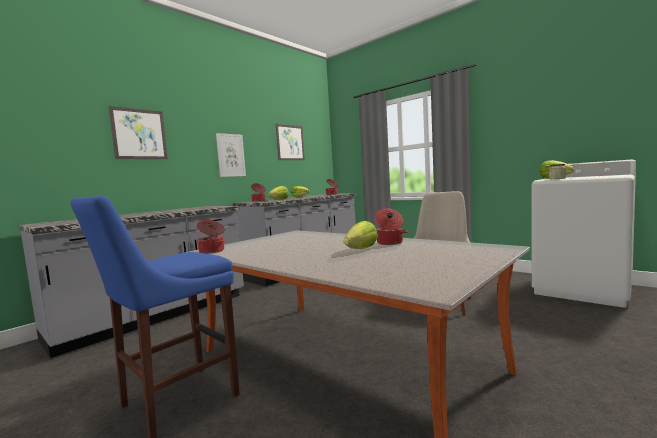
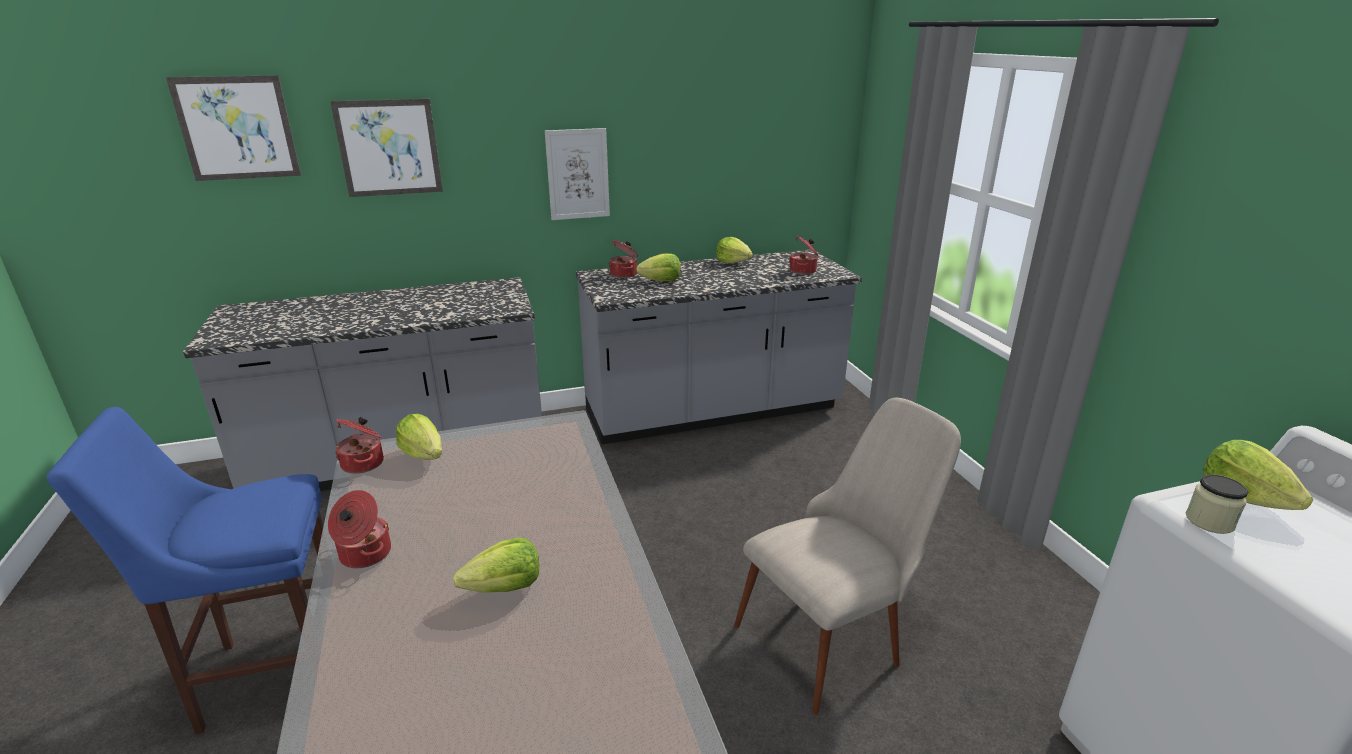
camera: 30 degrees right, 20 degrees up
(242, 245) = (424, 454): none -> lettuce
(290, 142) = (733, 134): picture -> picture (237, 128)
(389, 243) = (581, 583): cooking pot -> cooking pot (364, 554)

